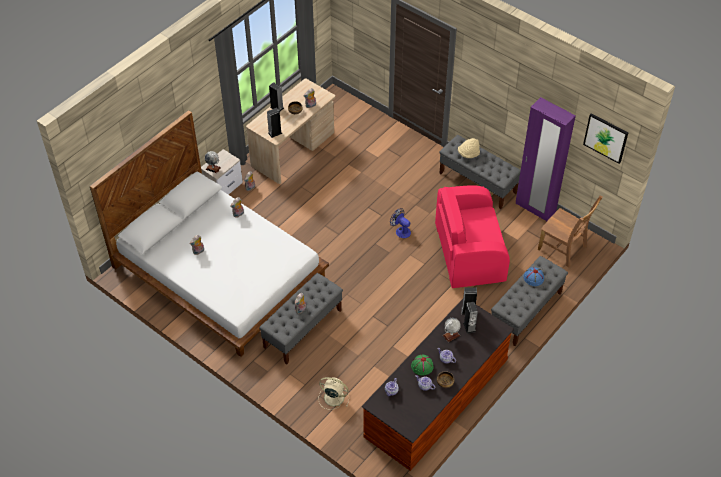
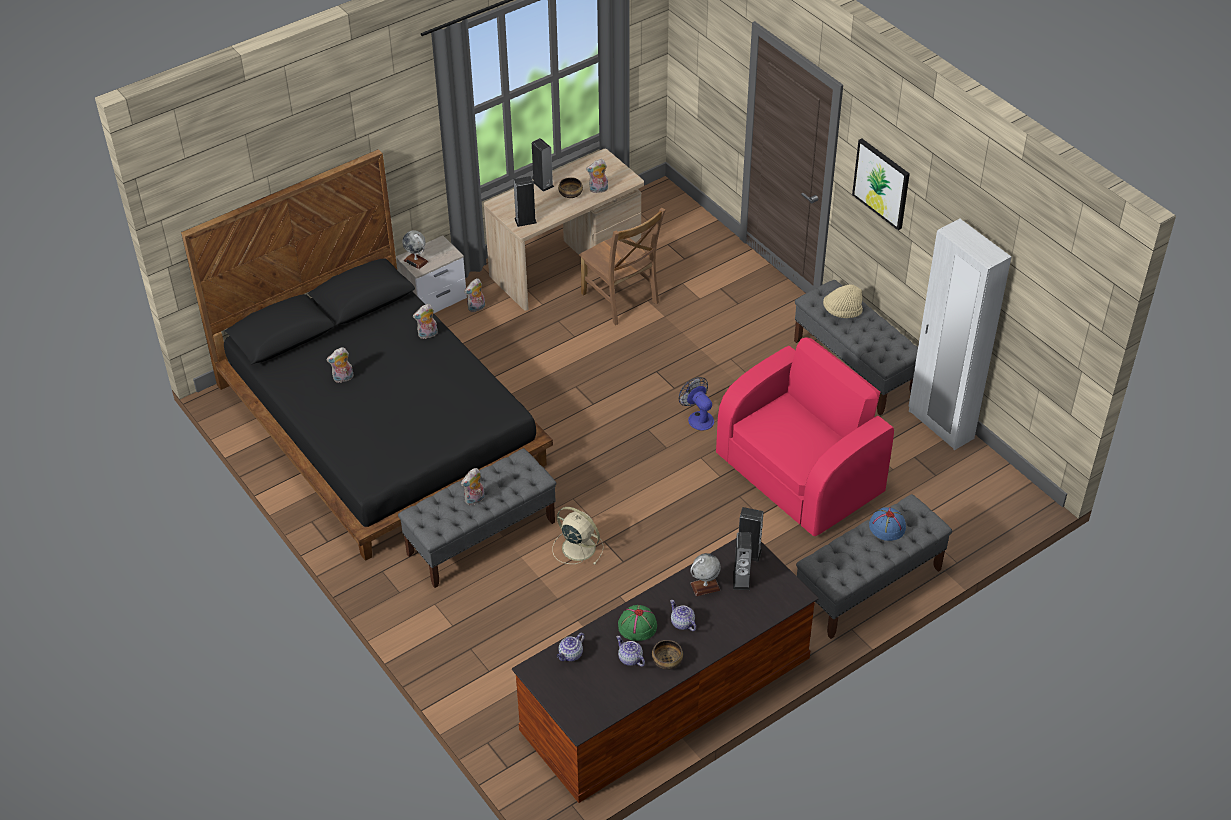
camera: 15 degrees right, 5 degrees down
(220, 271) = (382, 424): white bed -> black bed
(333, 397) = (492, 655): beige fan -> beige fan (577, 547)
(468, 253) = (800, 474): pink armchair -> pink armchair turned 135 degrees clockwise
(535, 208) = (940, 425): purple wardrobe -> white wardrobe
(563, 249) = (969, 499): brown chair -> brown chair (621, 300)
(606, 138) = (1057, 303): picture -> picture (881, 183)

